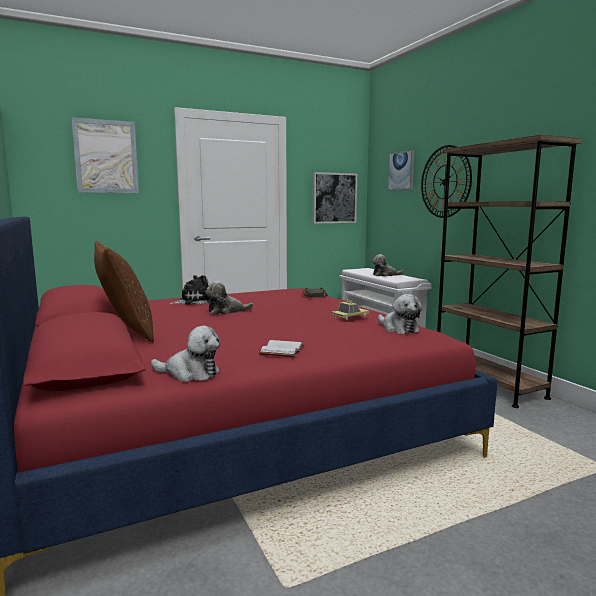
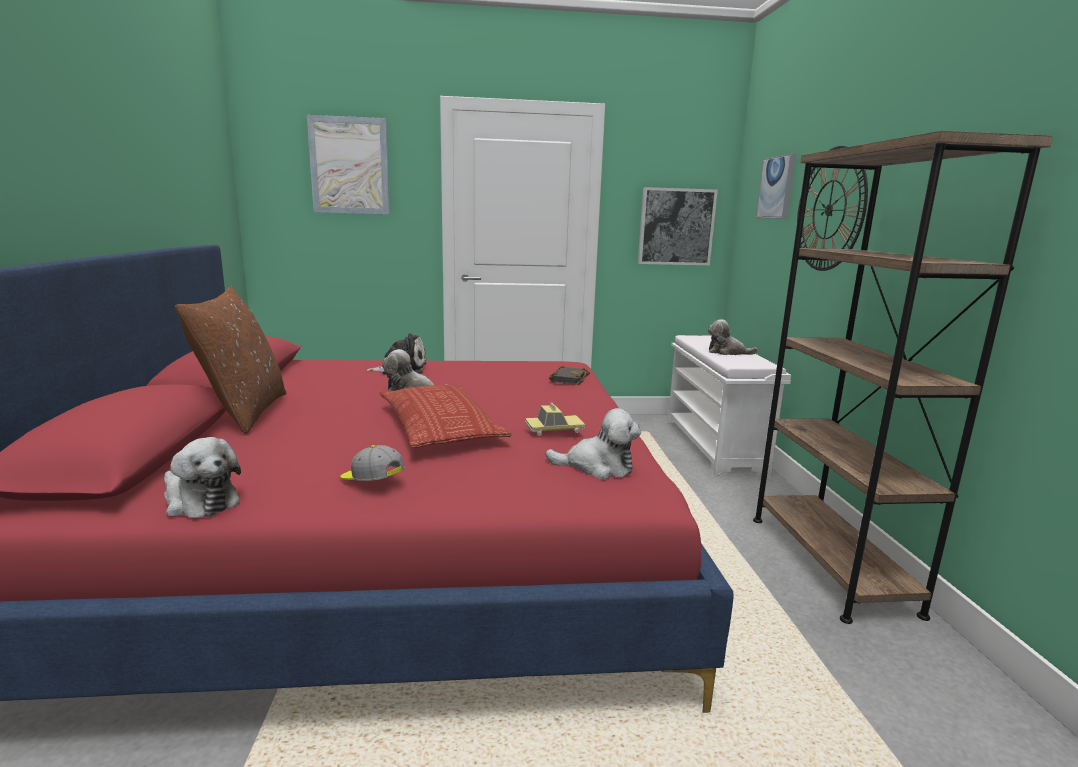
camera: 20 degrees right, 5 degrees up
(277, 323) = (439, 426): none -> pillow
(283, 351) = (371, 481): white book -> cap
(398, 329) = (597, 467): plush toy -> plush toy turned 75 degrees counterclockwise

